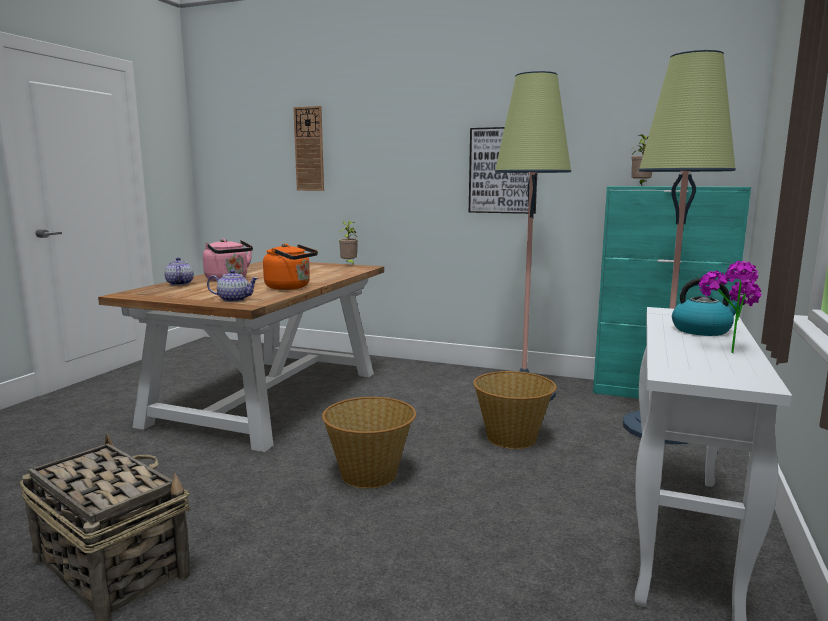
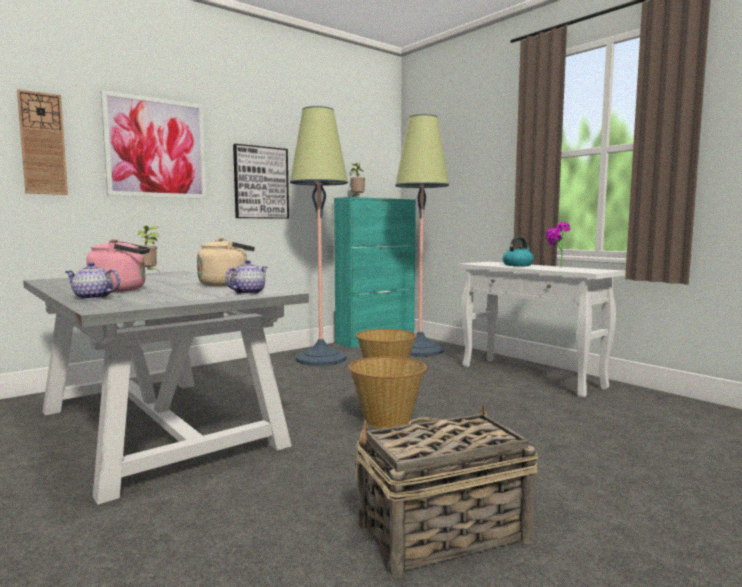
camera: 60 degrees left, 5 degrees down
(268, 397) = (155, 427): brown dining table -> grey dining table
(290, 287) = (226, 284): orange kettle -> beige kettle
(393, 142) = (156, 148): none -> picture

